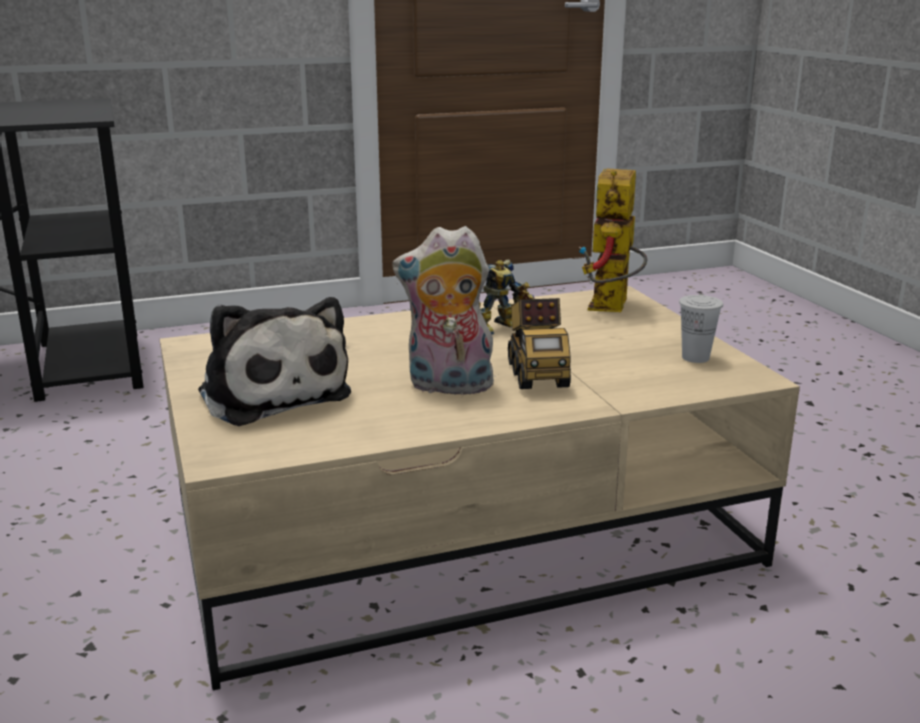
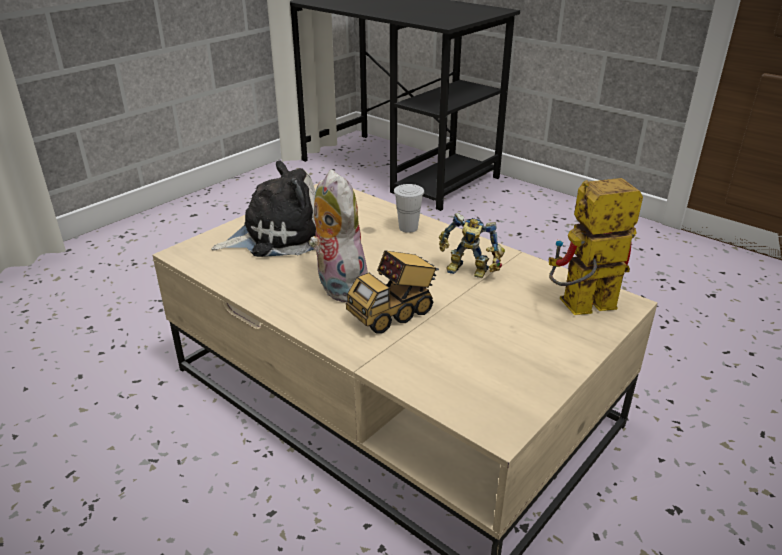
camera: 60 degrees right, 10 degrees up
(272, 393) = (278, 235): plush toy -> plush toy turned 135 degrees counterclockwise
(695, 357) = (511, 381): white cup -> white cup (408, 228)

